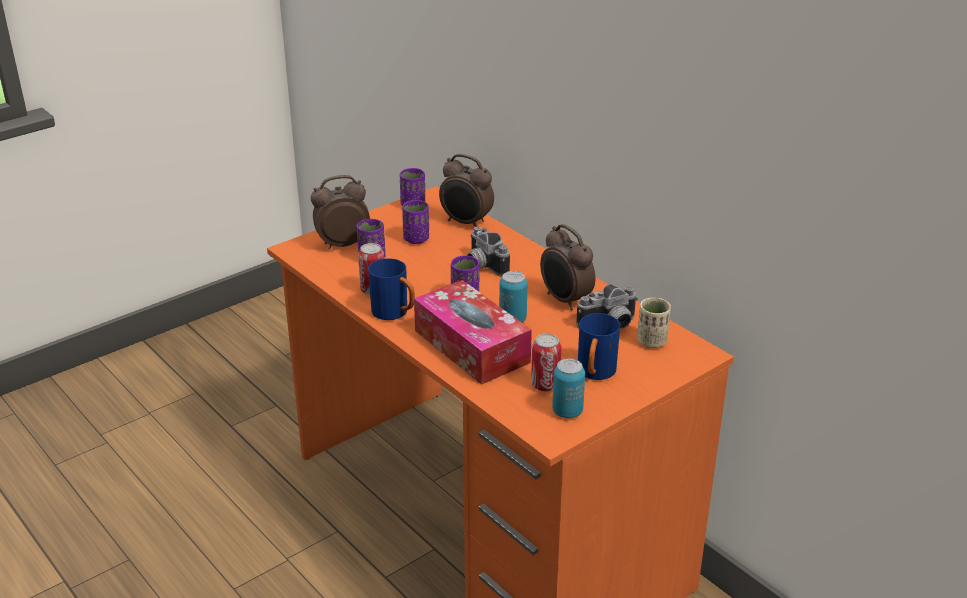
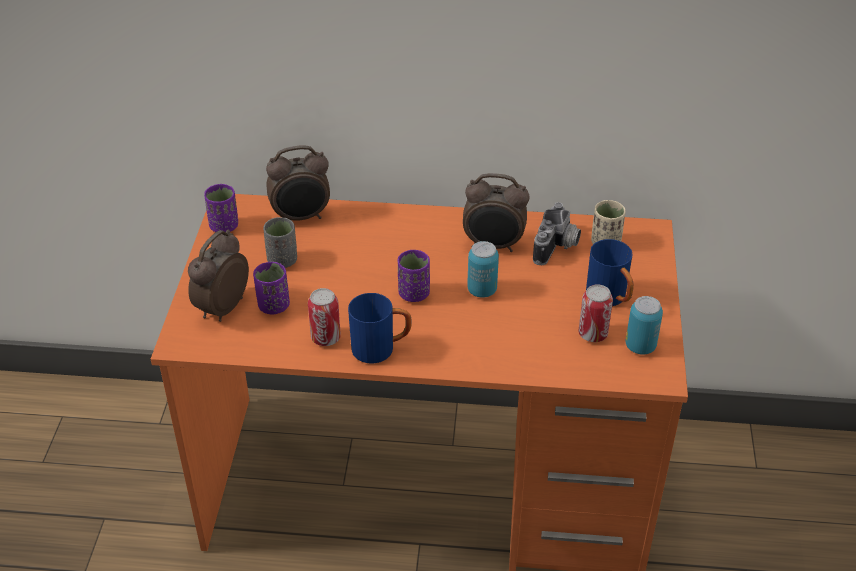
camera: 45 degrees left, 10 degrees up
(416, 239) = (282, 260): purple cup -> grey cup
(471, 346) = (489, 337): tissue box -> none
(482, 266) = (381, 253): camera -> none

